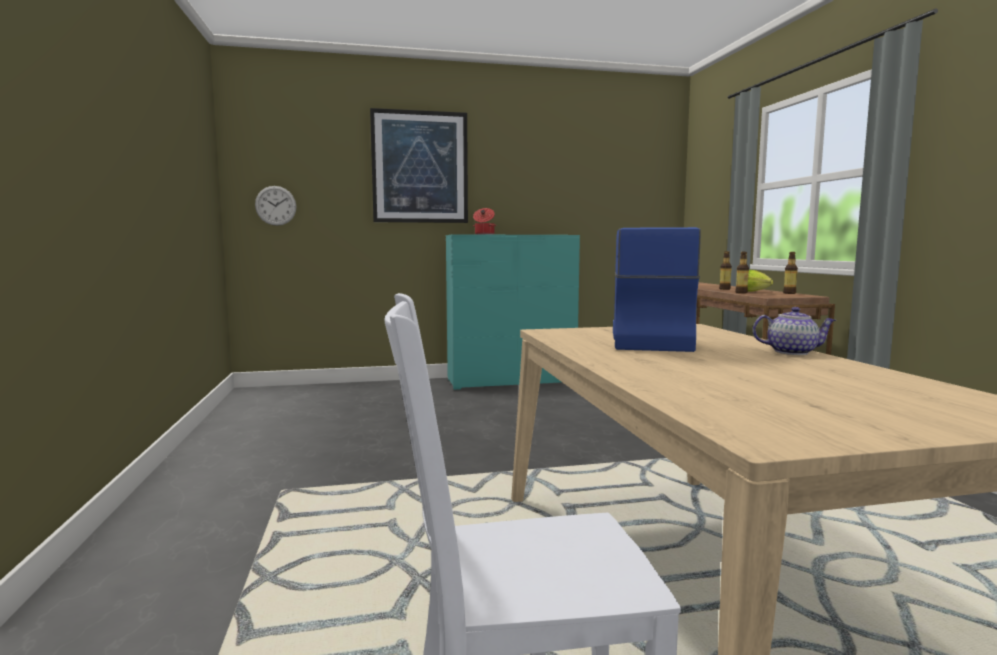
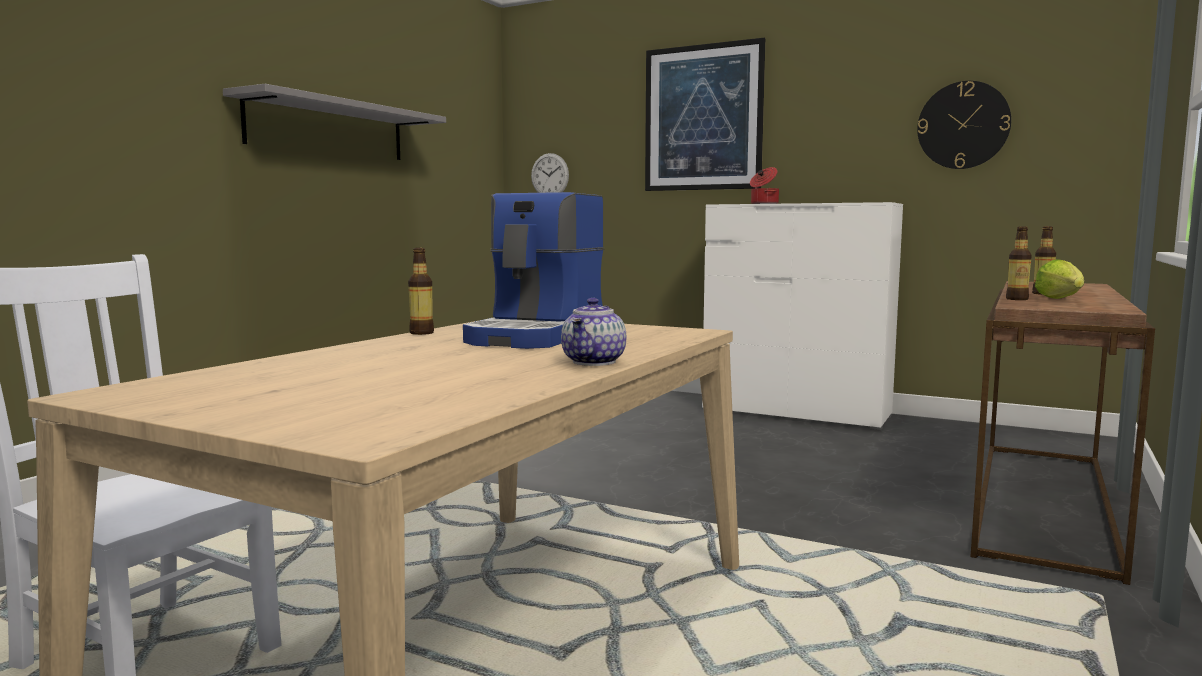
camera: 40 degrees right, 0 degrees up
(136, 147) = (328, 129): none -> grey shelf
(511, 381) = (795, 413): turquoise dresser -> white dresser
(593, 187) = (963, 125): none -> wall clock
(647, 340) = (538, 336): coffee machine -> coffee machine turned 150 degrees clockwise
(789, 293) = (1109, 305): bottle -> bottle (421, 333)
(791, 352) = (595, 362): teapot -> teapot turned 60 degrees clockwise

